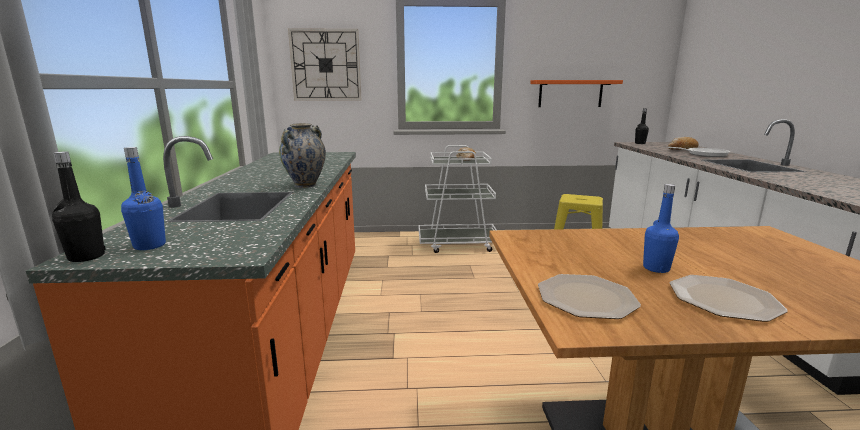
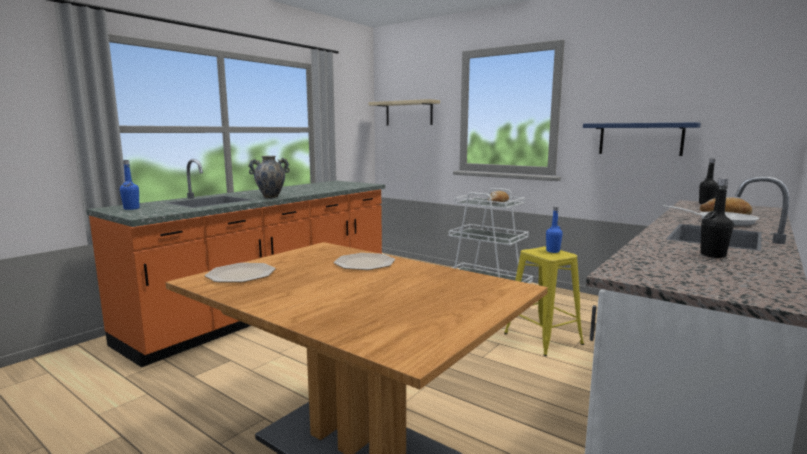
camera: 40 degrees right, 5 degrees down
(86, 257) = (108, 208): black bottle -> black bottle (713, 255)
(326, 65) = (409, 113): wall clock -> beige shelf
(570, 93) = (640, 139): orange shelf -> blue shelf
(656, 268) = (328, 277): blue bottle -> blue bottle (553, 251)
(722, 299) = (297, 295): plate -> plate (364, 263)

